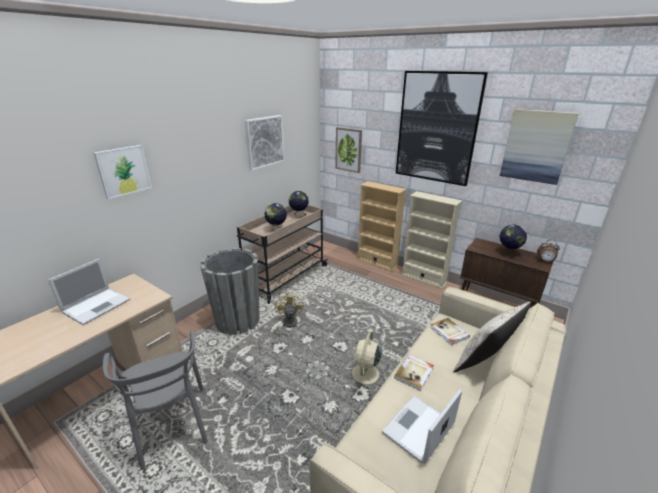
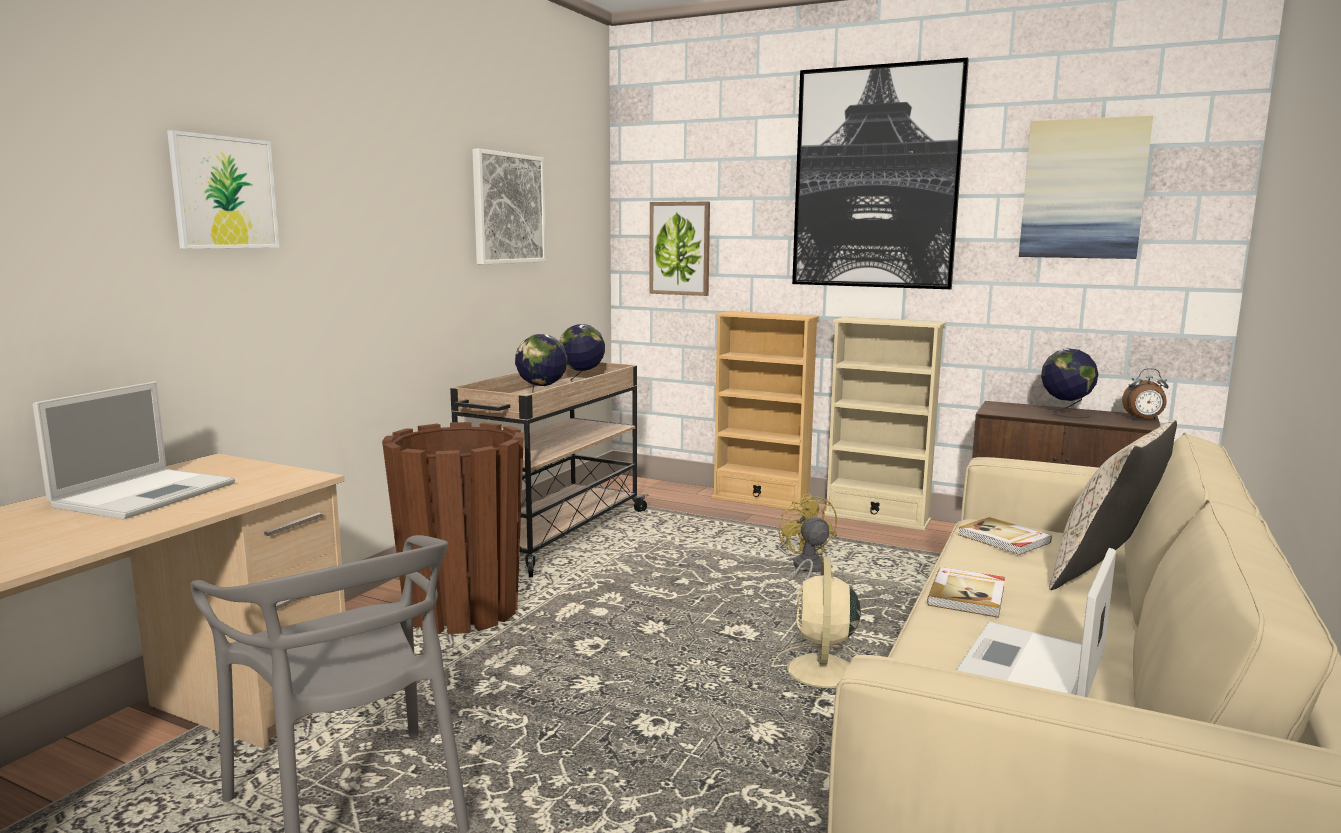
camera: 10 degrees left, 15 degrees down
(237, 321) = (462, 610): grey planter -> brown planter
(287, 325) = (592, 608): yellow fan -> yellow fan (806, 569)

